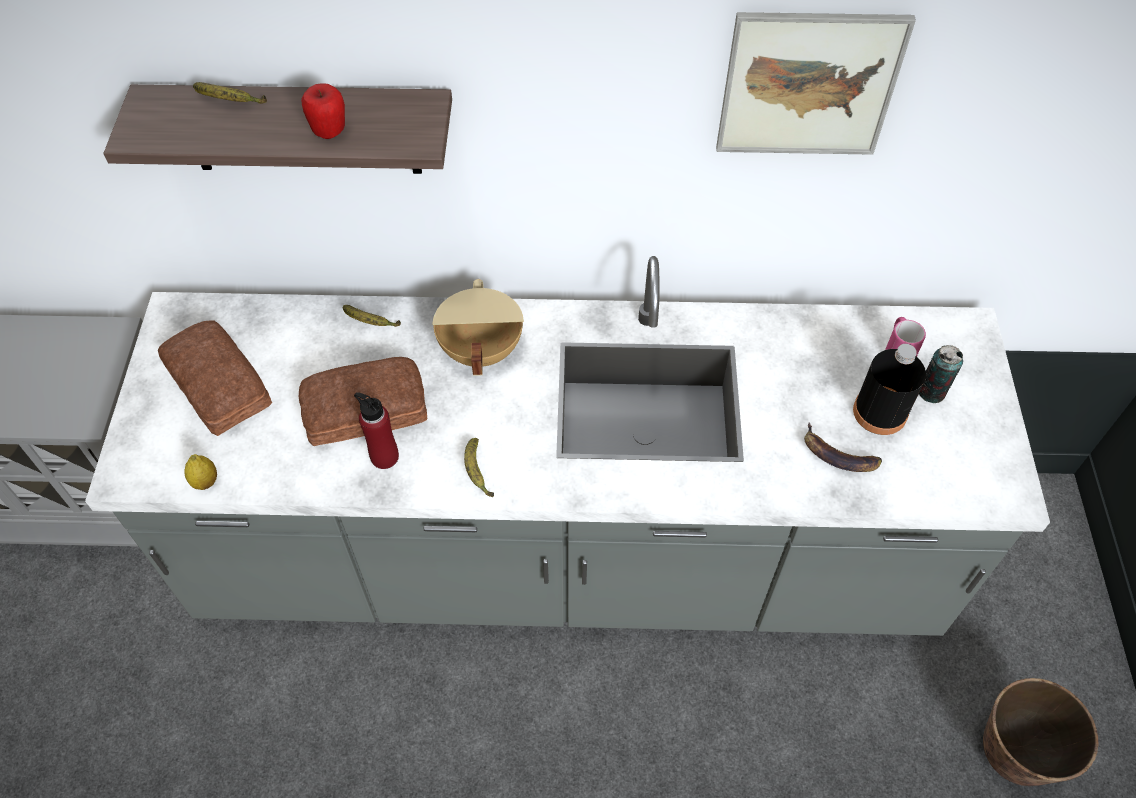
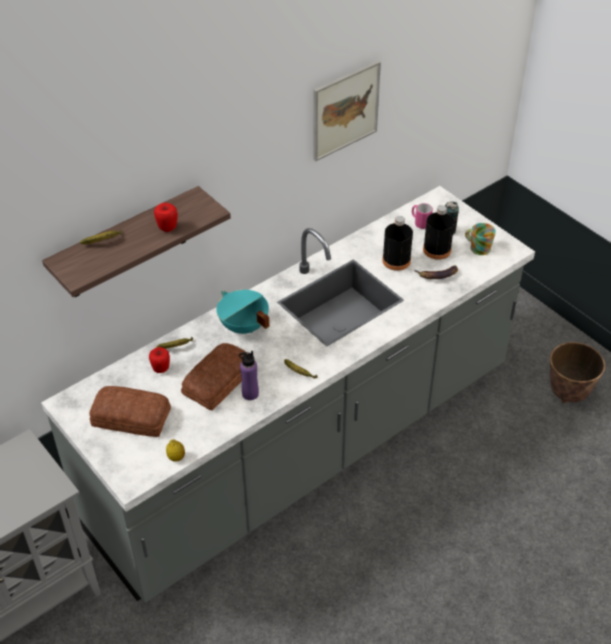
camera: 40 degrees left, 10 degrees down
(320, 341) = (161, 369): none -> apple
(384, 456) = (250, 394): red bottle -> purple bottle
(479, 350) = (243, 327): beige cooking pot -> turquoise cooking pot
(796, 389) = (396, 260): none -> black bottle
(953, 451) = (477, 247): none -> mug

